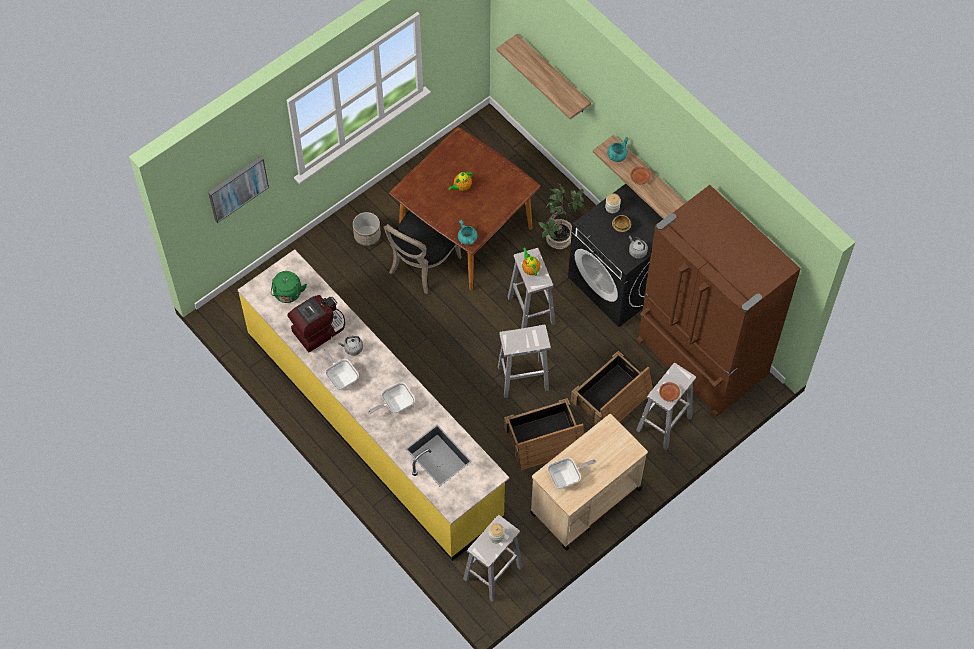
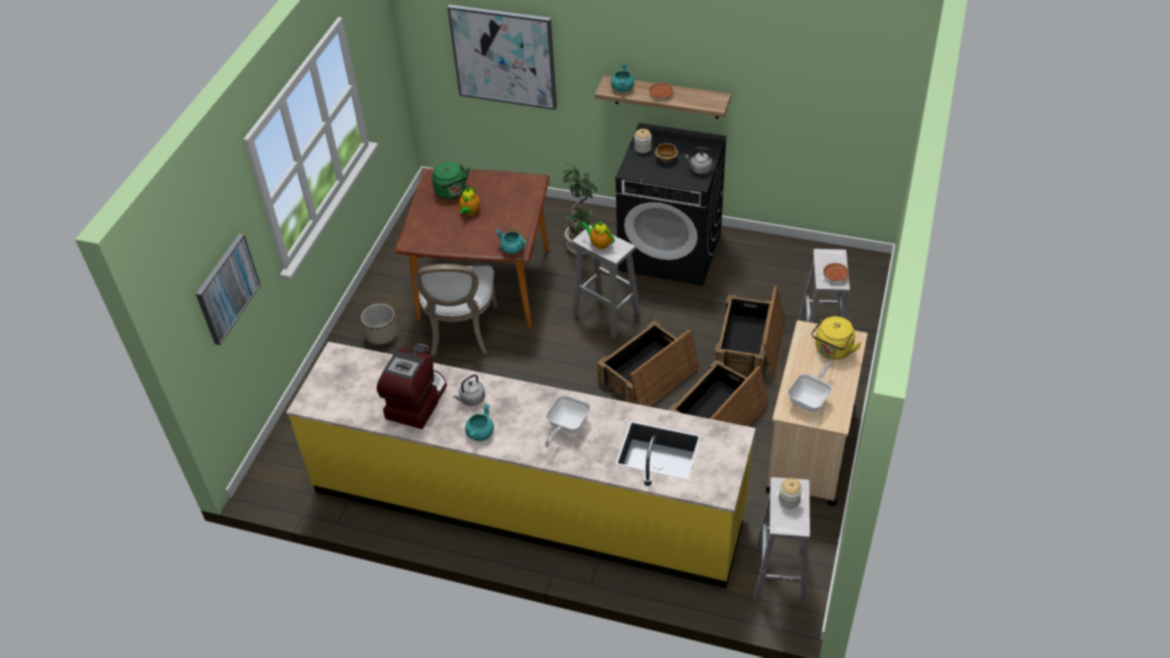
camera: 30 degrees left, 15 degrees down
(288, 294) = (353, 386): green kettle -> green kettle (452, 192)
(341, 377) = (480, 433): frying pan -> turquoise cooking pot
(421, 265) = (461, 332): black chair -> white chair
(522, 378) = (648, 376): white stool -> crate
(553, 75) = (504, 56): shelf -> picture
(612, 451) = (832, 351): none -> yellow kettle
(699, 360) = (802, 273): brown fridge -> none

